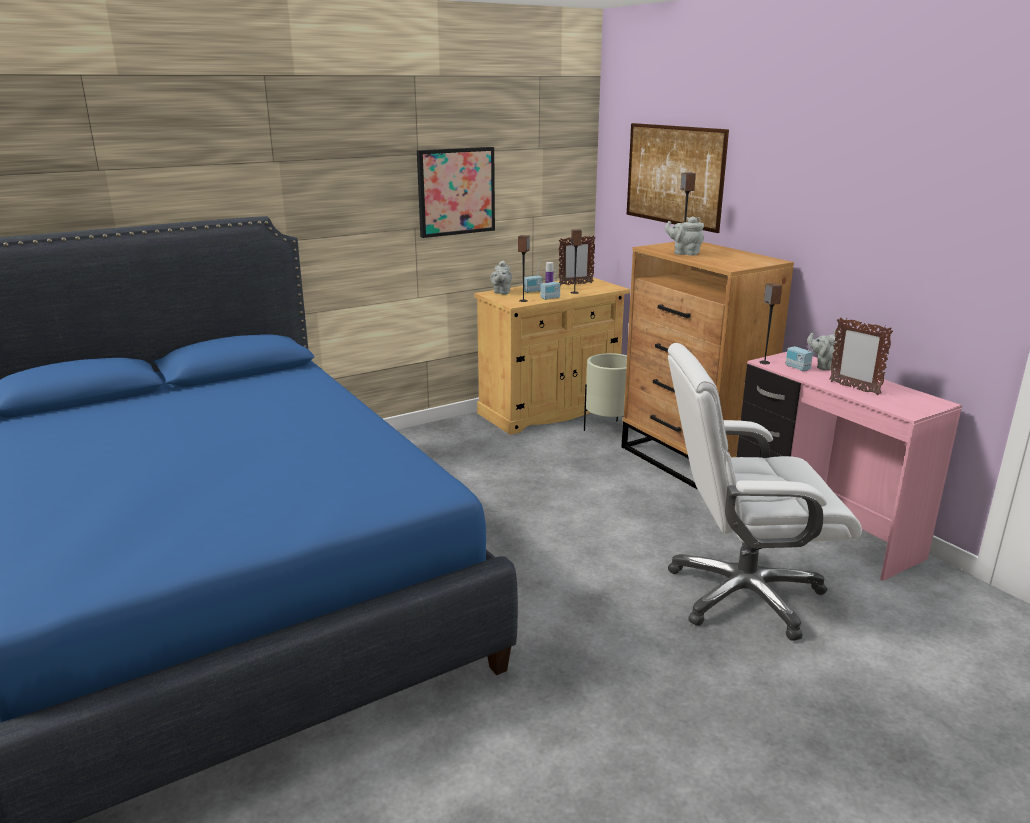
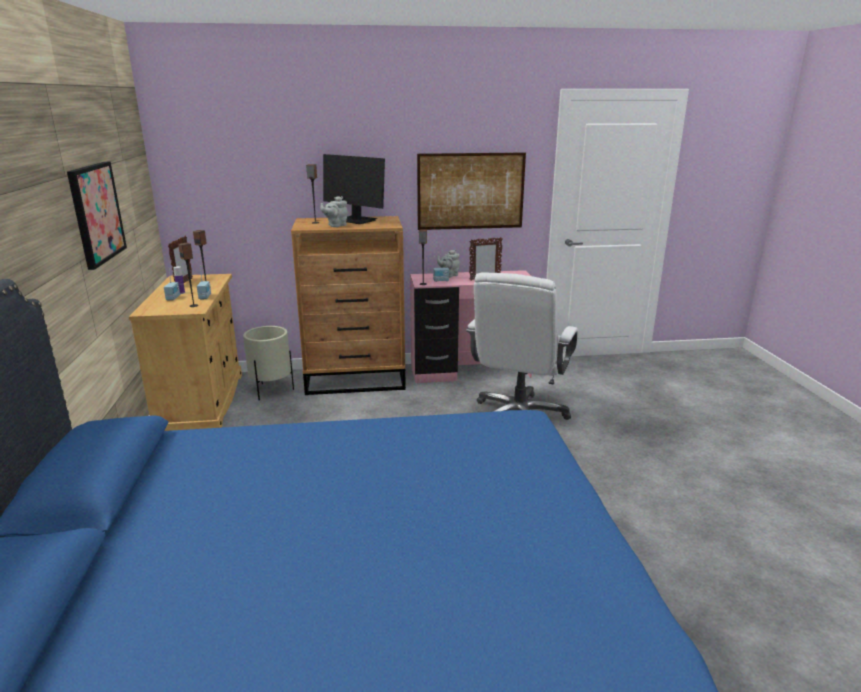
camera: 65 degrees left, 0 degrees up
(501, 292) = (151, 307): grey teapot -> none
(674, 175) = (261, 170): picture -> picture (470, 191)
(726, 254) = (356, 220): none -> monitor

